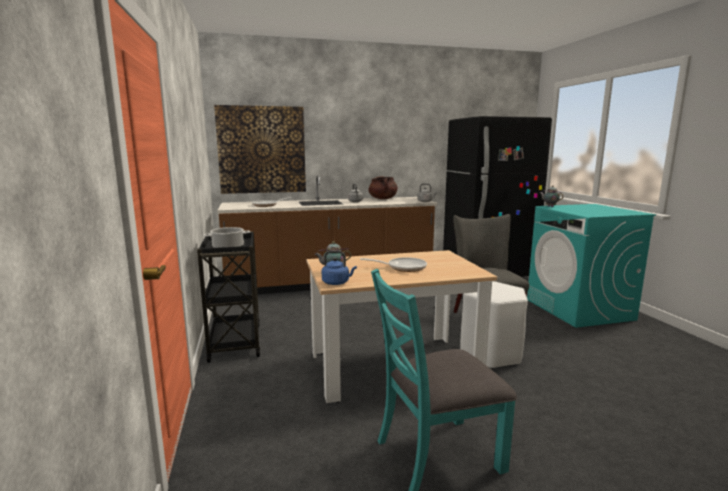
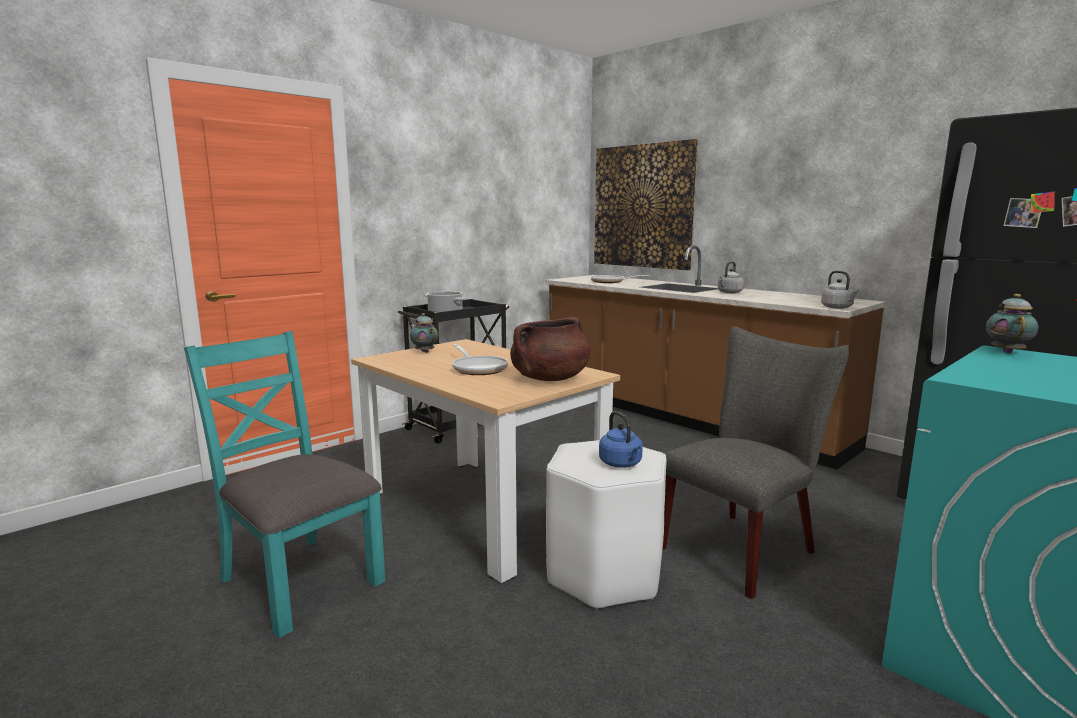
camera: 60 degrees right, 0 degrees up
(337, 283) = (381, 358): blue kettle -> blue kettle (621, 464)
(383, 199) = (795, 295): brown cooking pot -> brown cooking pot (549, 378)

